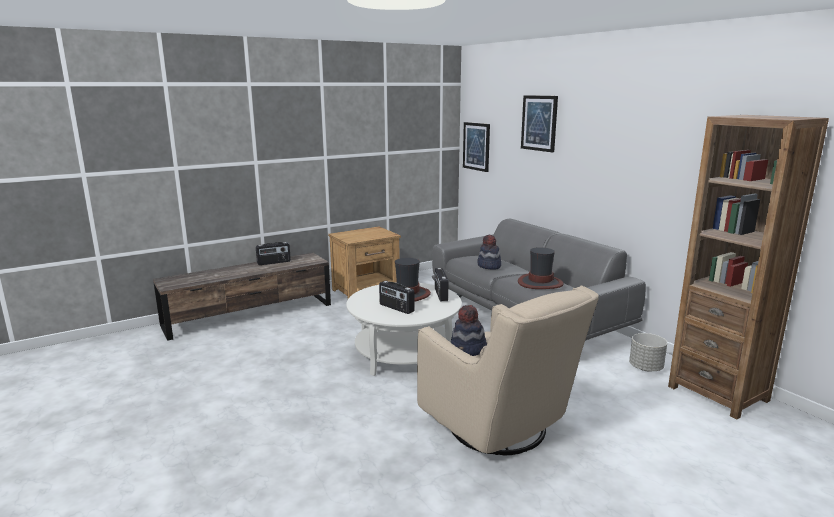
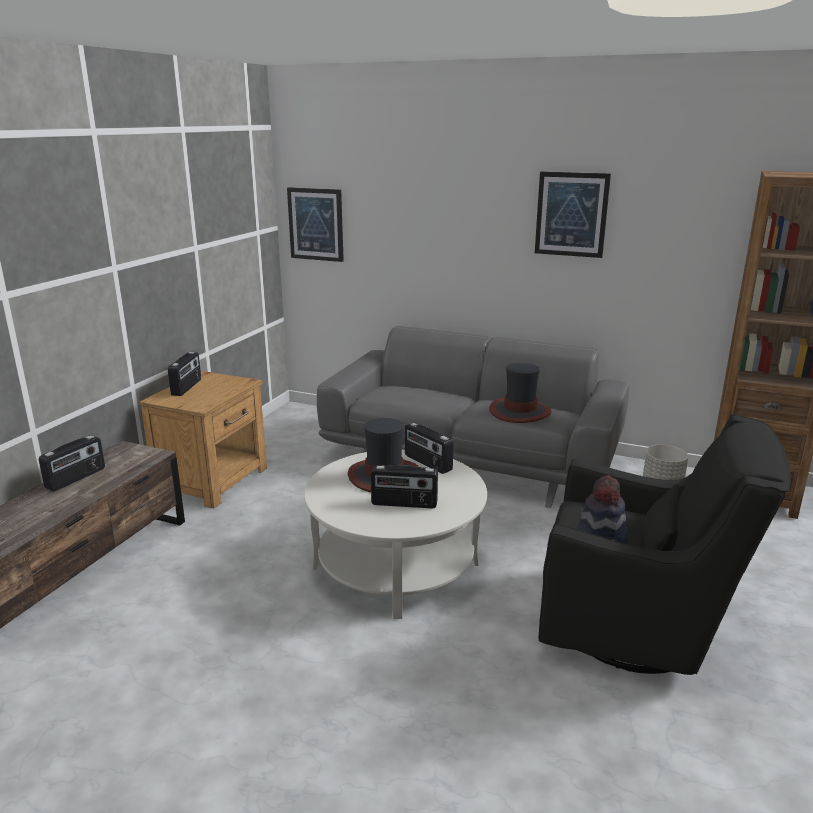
camera: 35 degrees left, 5 degrees up
(359, 231) = (187, 387): none -> radio
(489, 266) = (426, 401): hat -> none
(500, 428) = (638, 629): beige armchair -> black armchair
(539, 123) = (438, 186): picture -> picture (571, 214)

